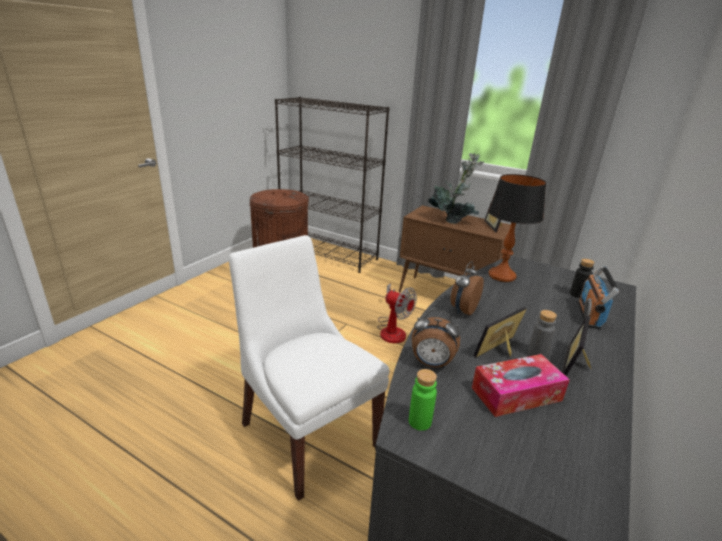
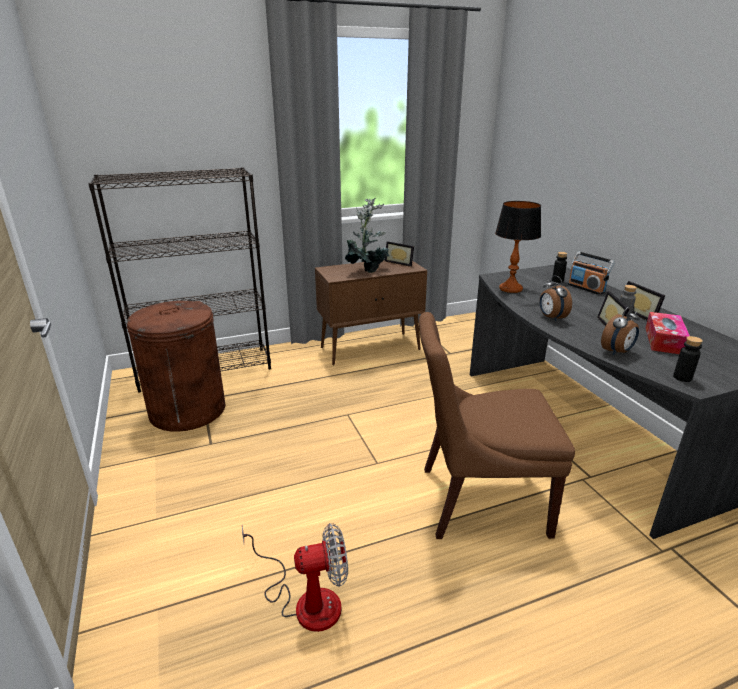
camera: 50 degrees left, 0 degrees up
(307, 431) = (478, 501): white chair -> brown chair
(392, 329) = (385, 395): fan -> fan (306, 600)
(419, 421) = (682, 377): green bottle -> black bottle

